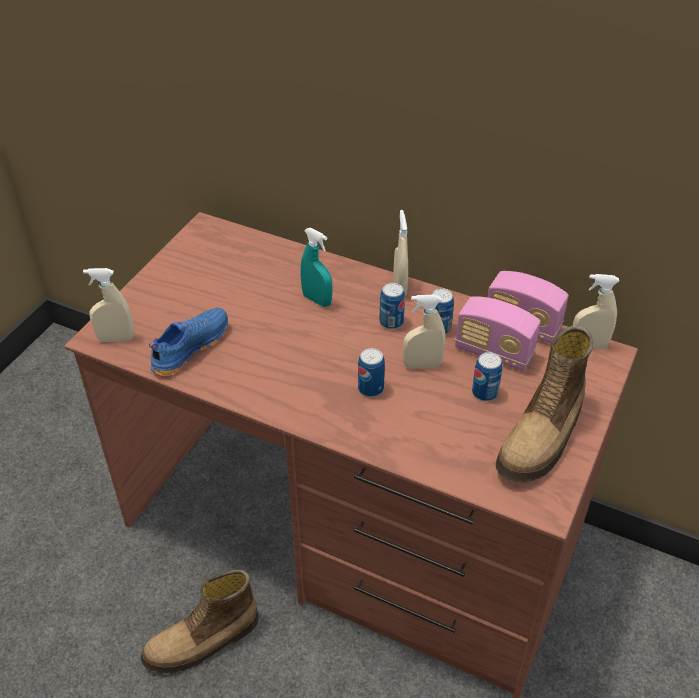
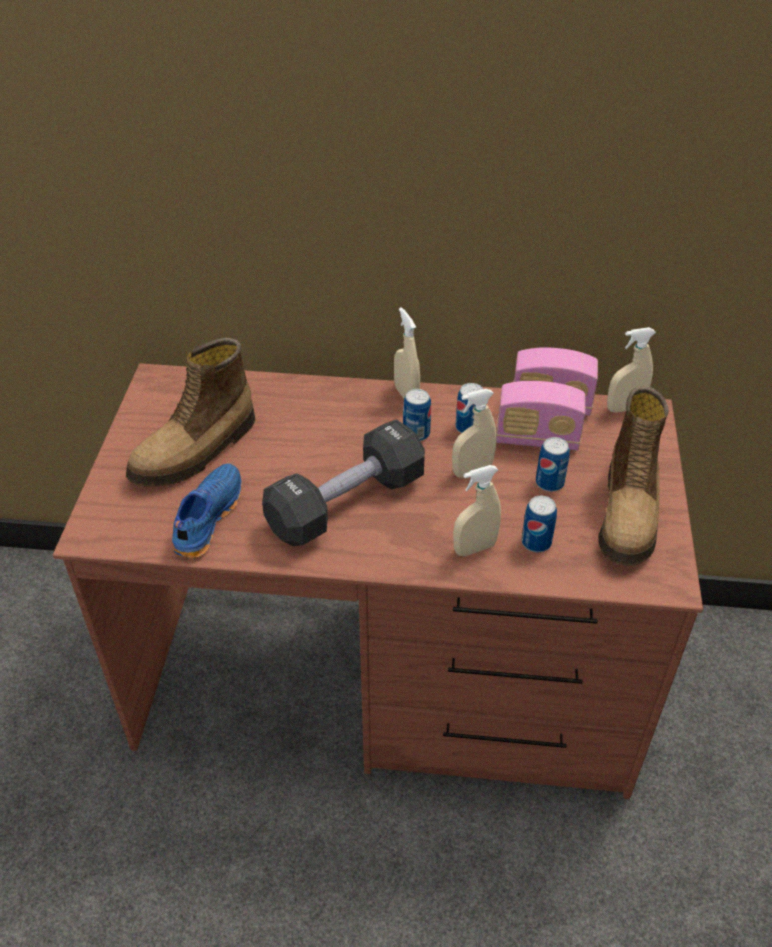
camera: 20 degrees left, 0 degrees up
(116, 338) = (113, 530): beige spray bottle -> beige spray bottle (474, 548)
(203, 642) = (277, 851): boot -> boot (196, 451)
(304, 365) = (346, 503): none -> black dumbbell
(317, 300) = (324, 429): turquoise spray bottle -> none
(370, 388) = (431, 510): can -> can (536, 542)

